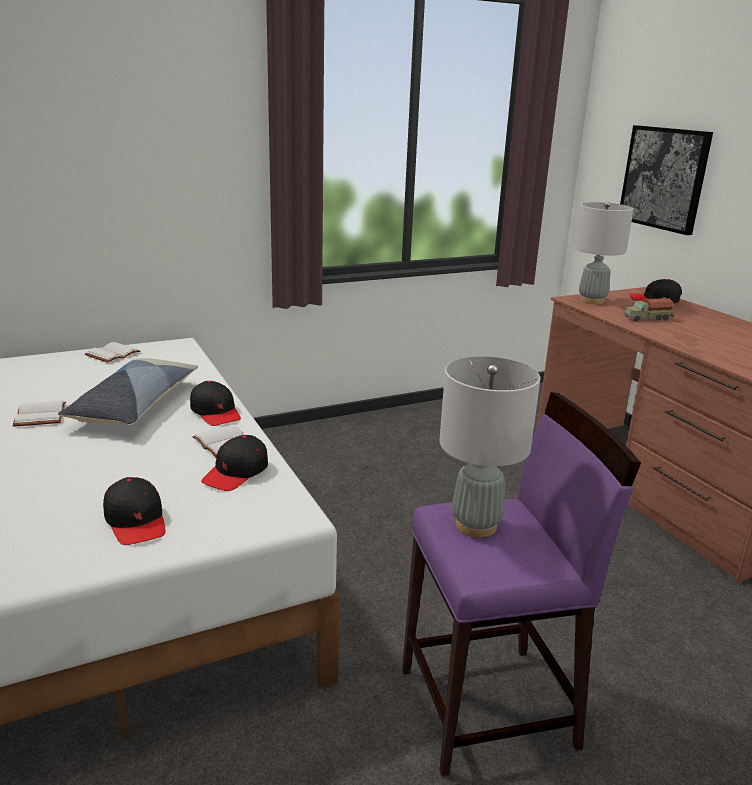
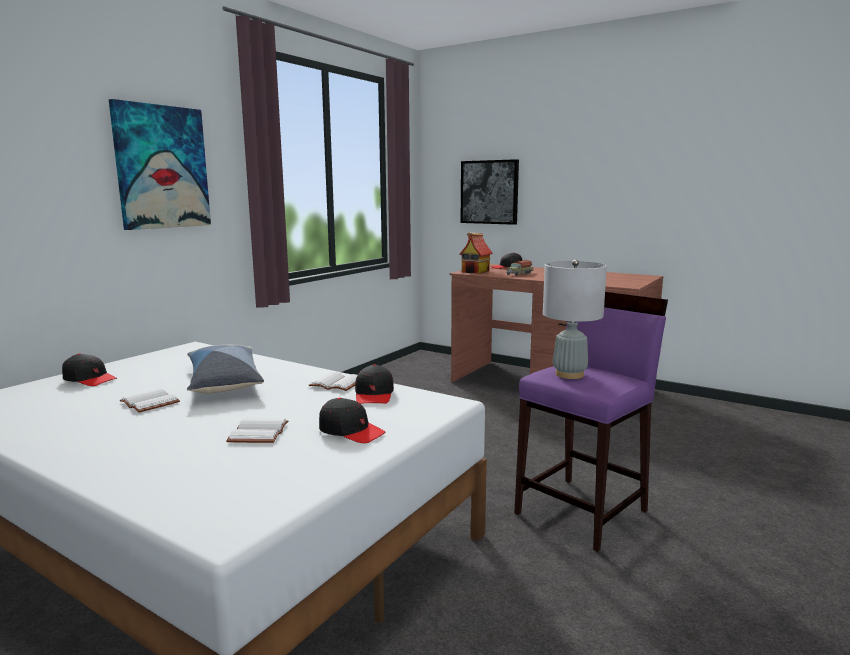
camera: 30 degrees left, 10 degrees down
(112, 354) = (142, 360): white book -> white book (257, 432)
(161, 136) = (162, 167): none -> picture
(216, 412) = (298, 372): black cap -> black cap (90, 379)
(592, 300) = (475, 271): grey table lamp -> toy house

